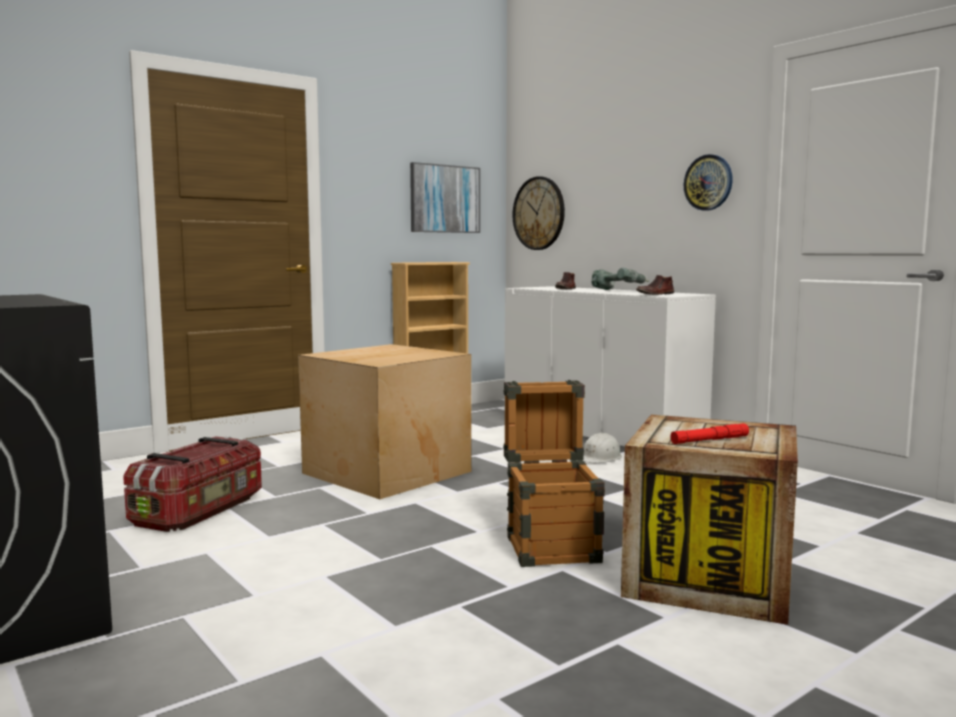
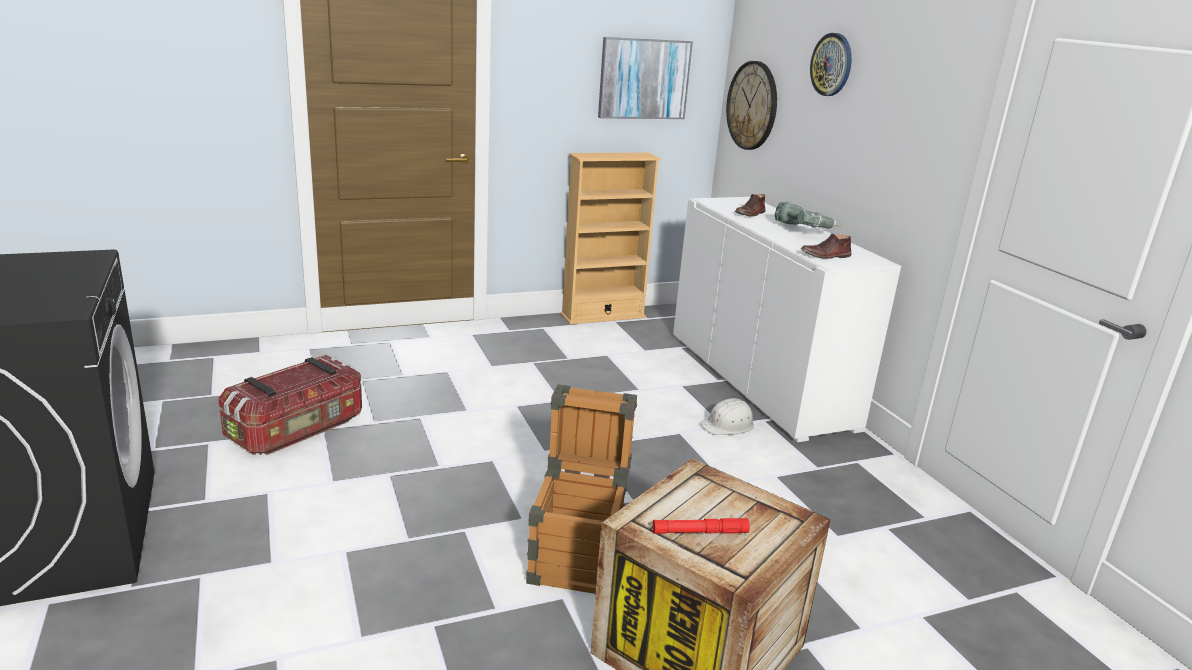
camera: 15 degrees right, 15 degrees up
(384, 472) = (494, 405): cardboard box -> none
(708, 182) = (921, 126): wall clock -> wall clock (832, 64)

